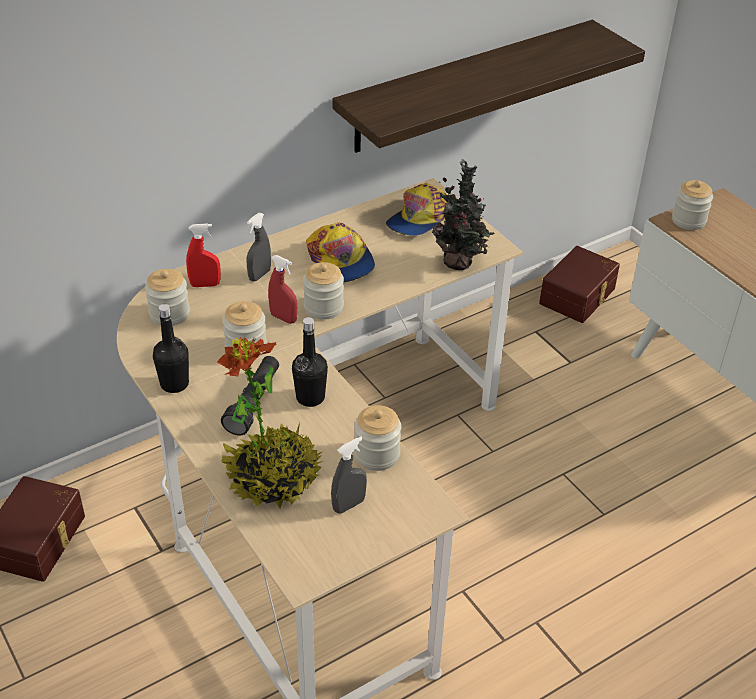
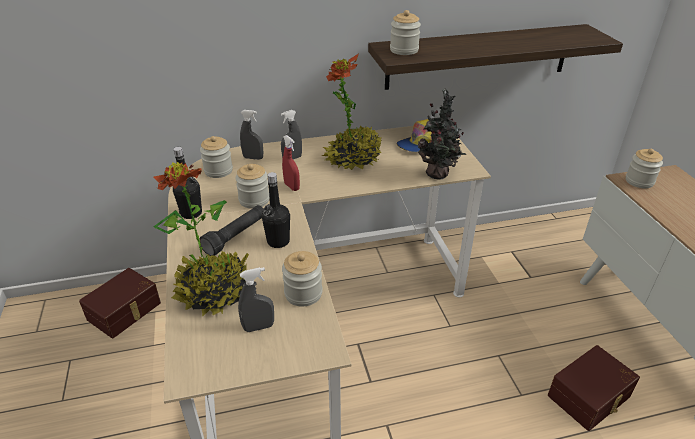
camera: 20 degrees right, 5 degrees down
(205, 284) = (253, 158): red spray bottle -> grey spray bottle
(323, 307) = (323, 185): jar -> jar (404, 50)
(341, 260) = (353, 159): cap -> potted plant
(579, 296) = (551, 235): brown storage box -> brown storage box (590, 397)

